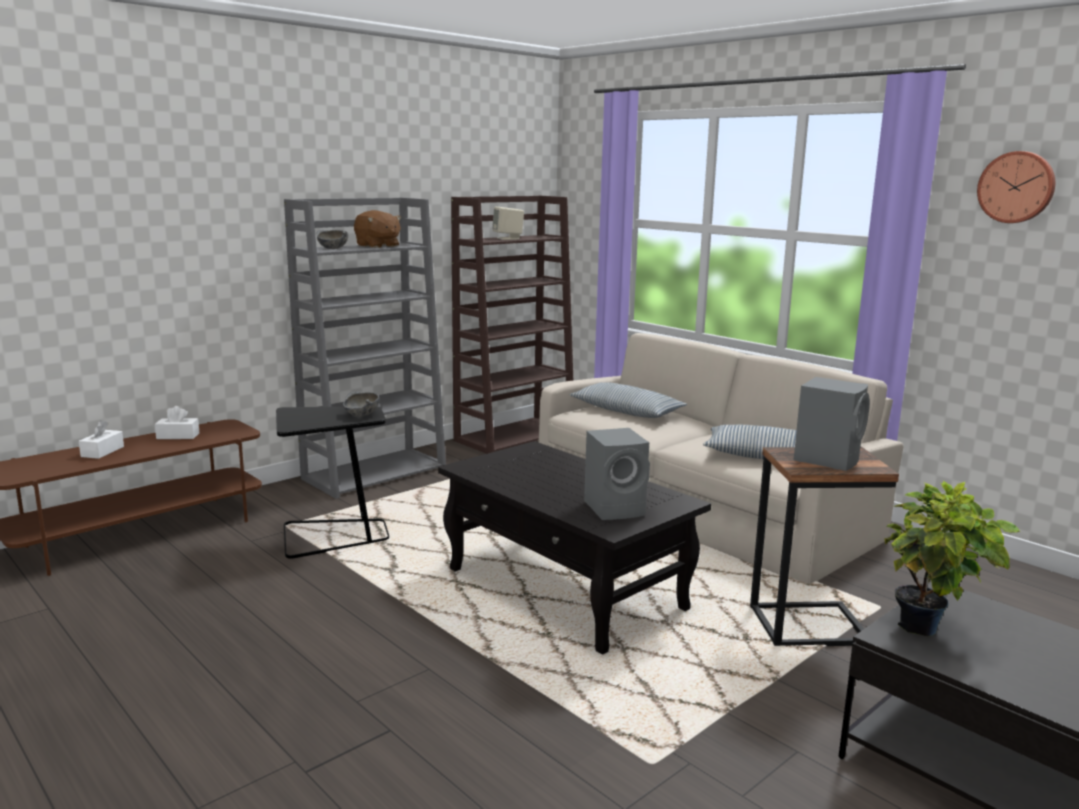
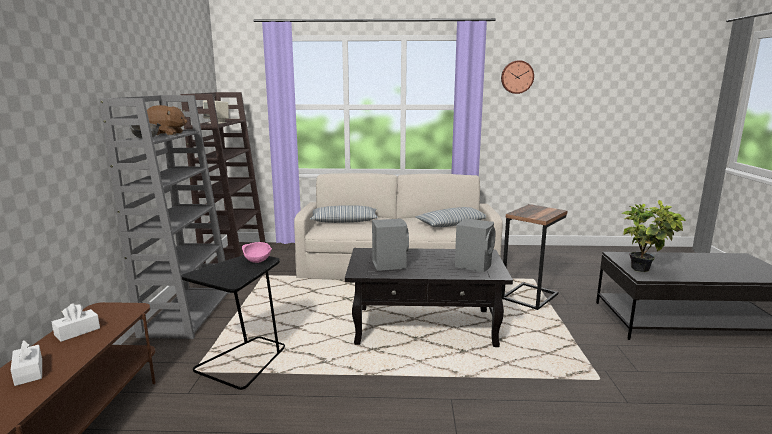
camera: 45 degrees left, 0 degrees up
(361, 415) = (257, 261): grey bowl -> pink bowl
(828, 459) = (537, 211): grey speaker -> grey speaker (389, 264)

